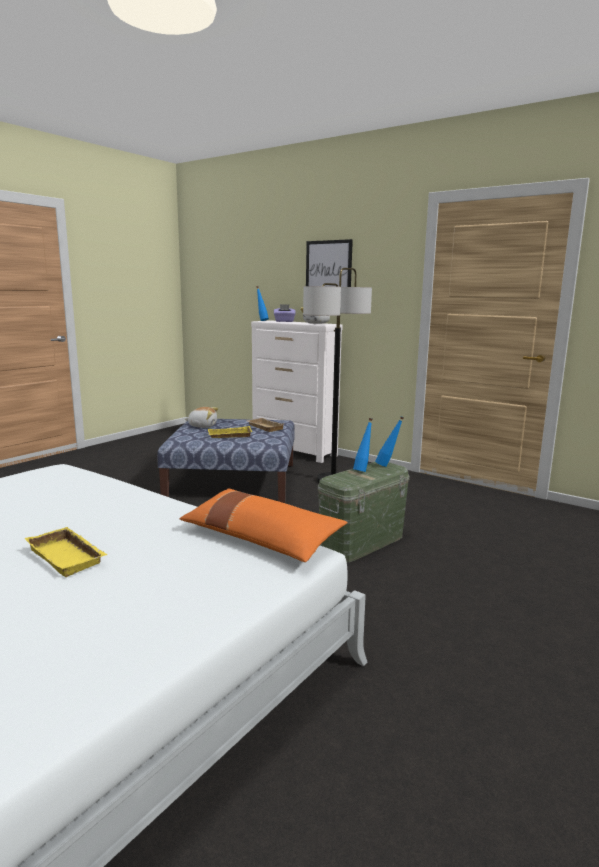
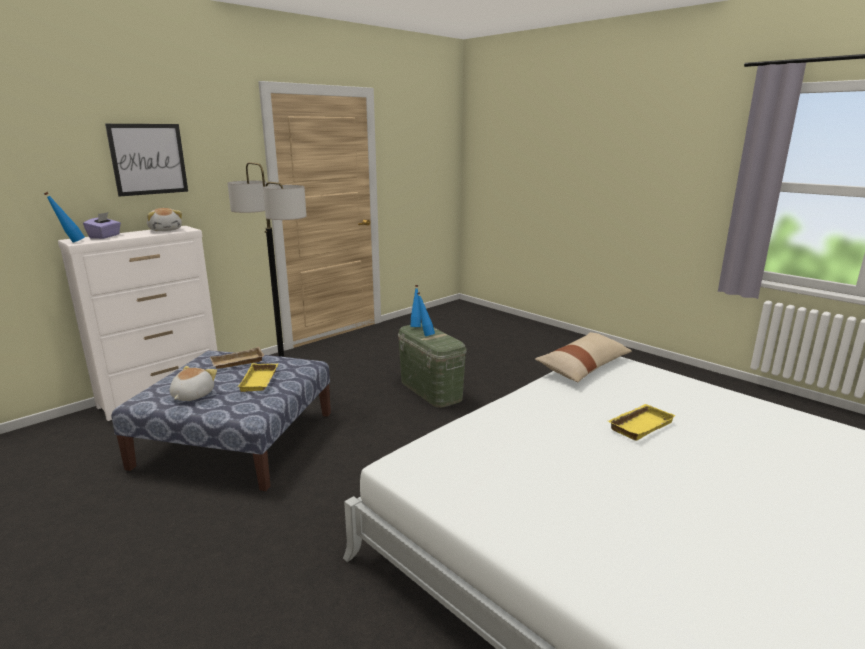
camera: 80 degrees left, 5 degrees up
(261, 538) = (583, 367): orange pillow -> beige pillow

